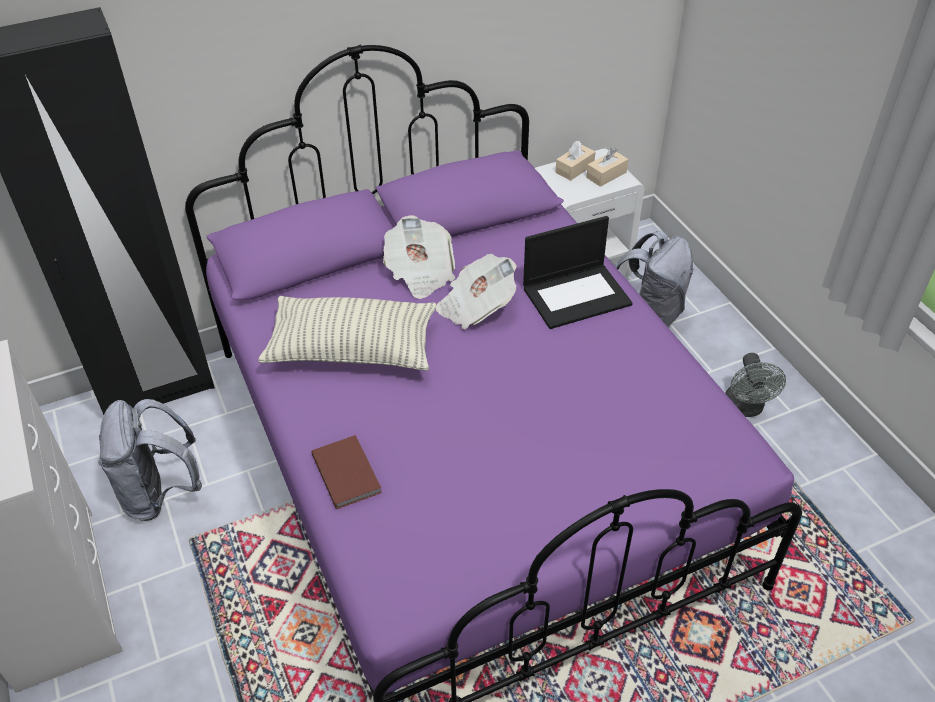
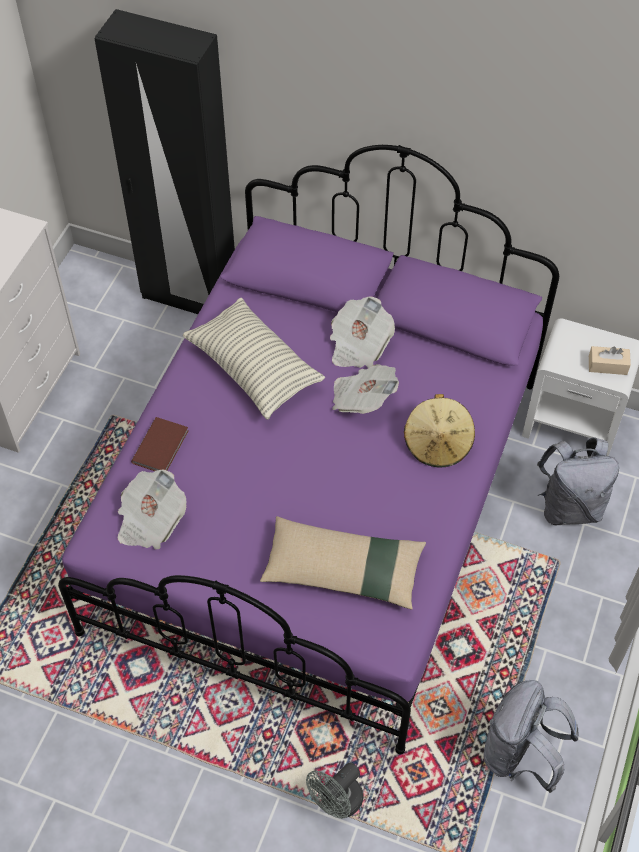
camera: 45 degrees right, 10 degrees up
(160, 494) = (125, 372): grey backpack -> grey backpack (520, 755)
(420, 542) = (150, 521): none -> newspaper
(574, 169) = (590, 342): beige tissue box -> none
(577, 295) = (438, 444): laptop -> beige hat
(636, 438) = (343, 570): none -> beige pillow
(745, 408) = (551, 632): grey fan -> grey fan (337, 803)

